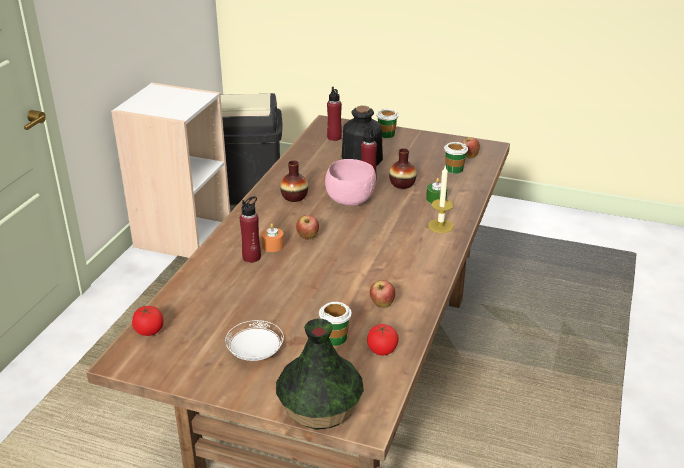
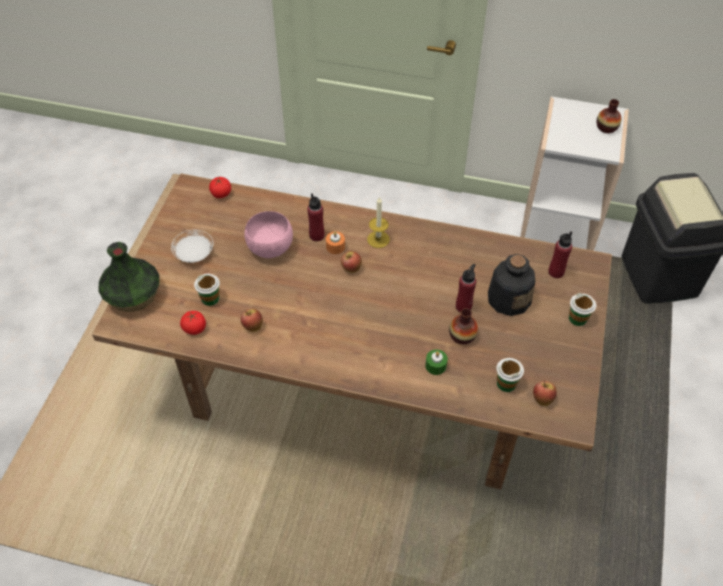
camera: 85 degrees right, 20 degrees up
(294, 197) = (420, 252): vase -> vase (606, 127)
(351, 200) = (421, 295): pink bowl -> pink bowl (271, 249)
(440, 226) = (382, 369): candle -> candle (378, 239)

